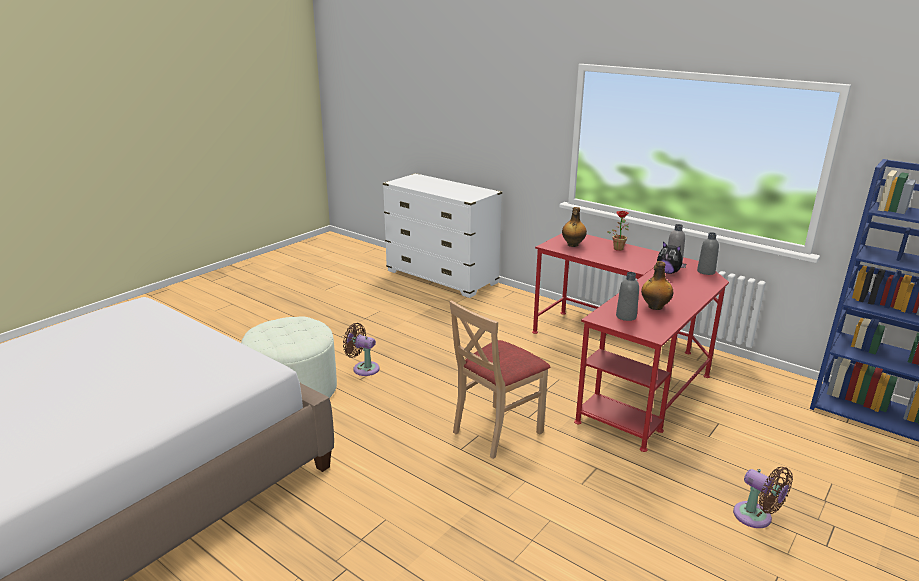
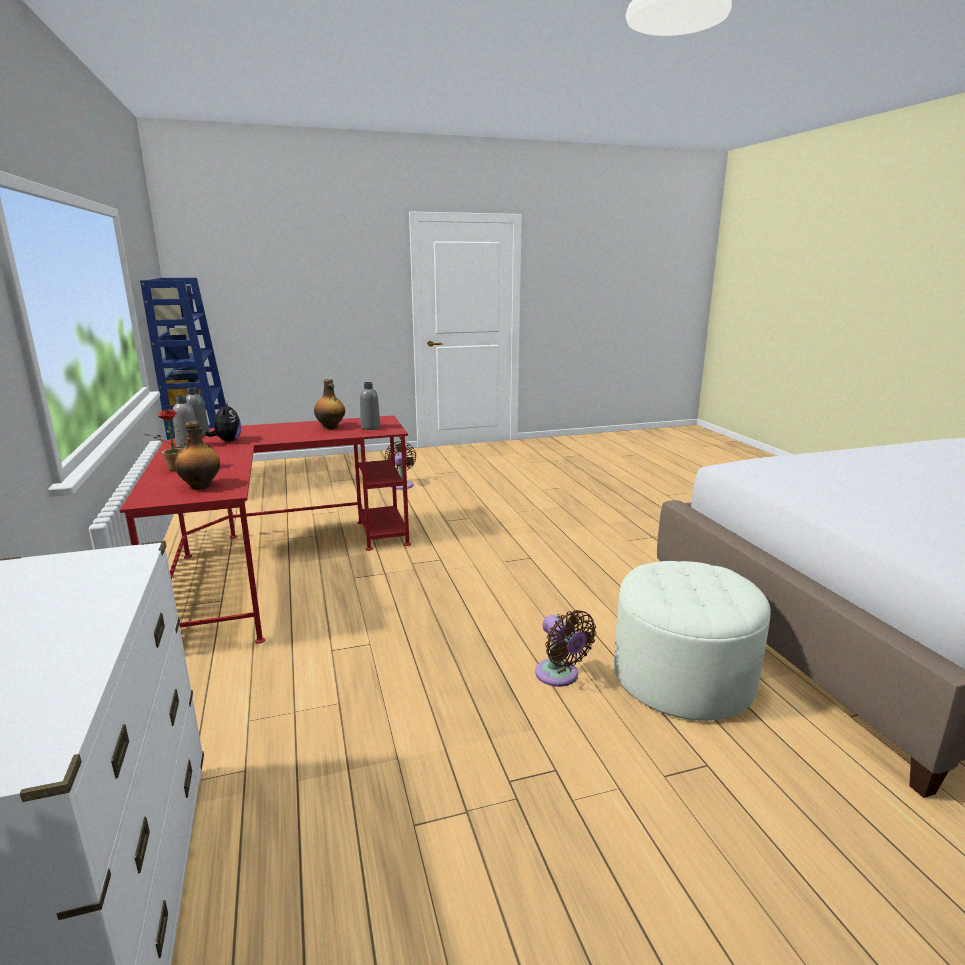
camera: 145 degrees left, 5 degrees down
(496, 431) = (483, 559): beige chair -> none

